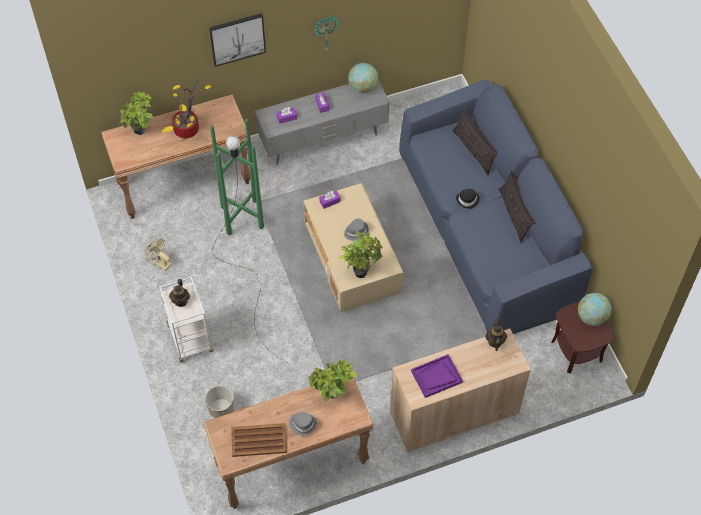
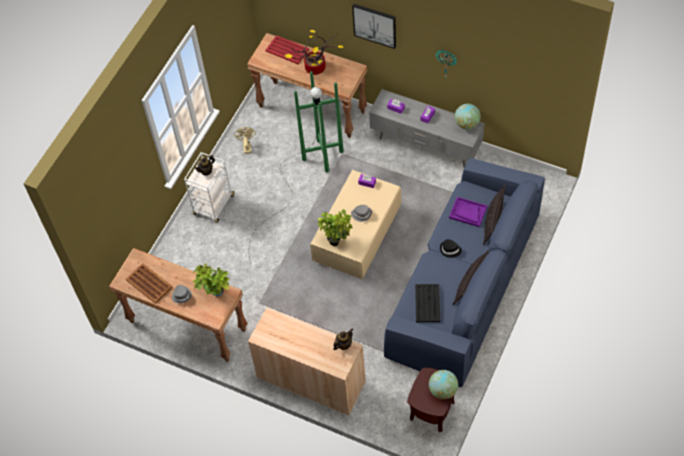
camera: 50 degrees right, 0 degrees up
(141, 133) = (287, 50): potted plant -> red tray
(221, 408) = (186, 260): planter -> none
(436, 377) = (284, 334): purple tray -> purple tray (467, 212)
(501, 258) = (427, 303): none -> black tray

